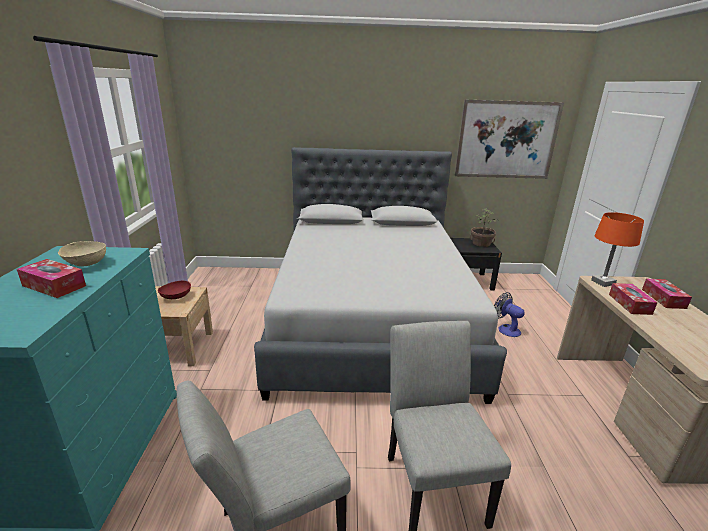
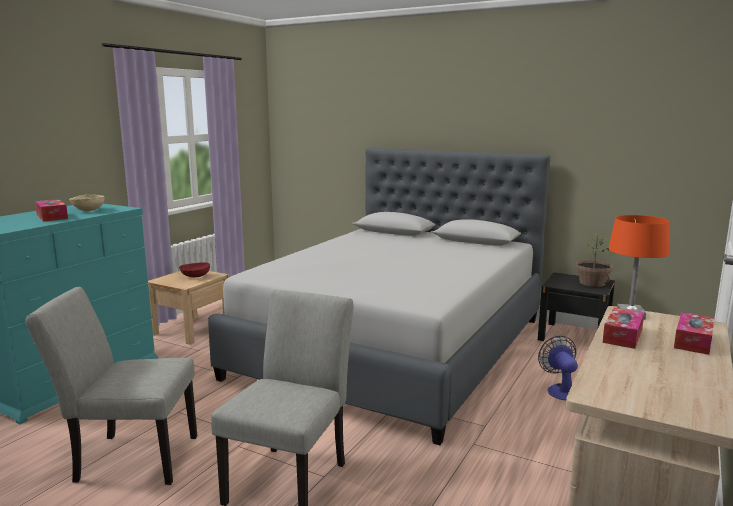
camera: 30 degrees right, 10 degrees down
(507, 140) = (632, 140): picture -> none

